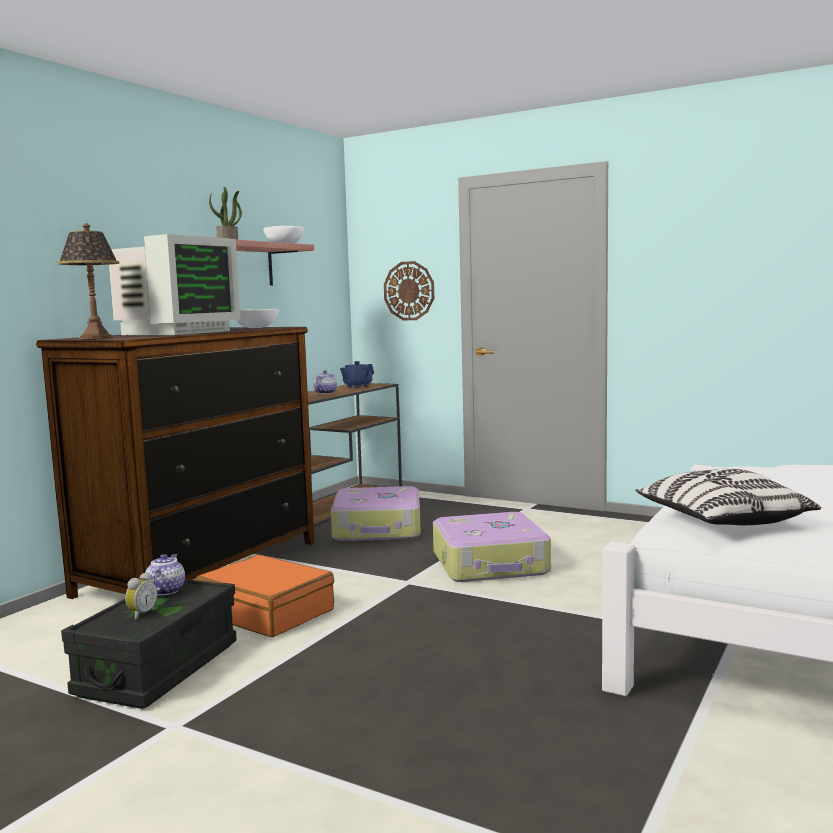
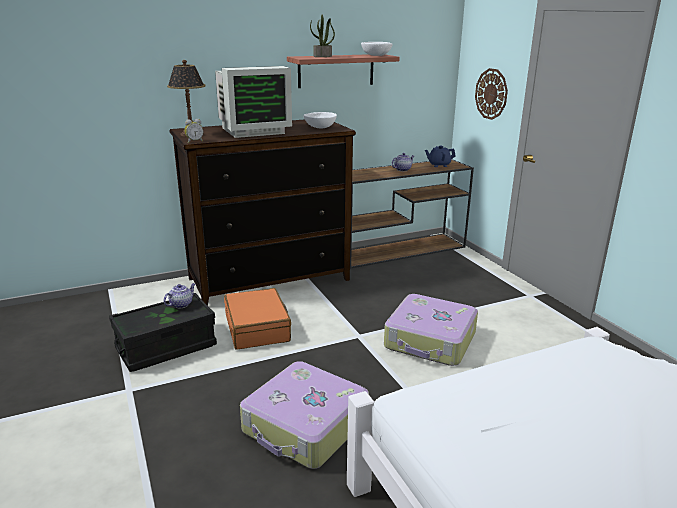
camera: 35 degrees right, 15 degrees up
(141, 614) = (152, 317): alarm clock -> alarm clock (194, 141)
(378, 528) = (402, 280): suitcase -> suitcase (305, 426)
(722, 522) = (457, 412): pillow -> none

